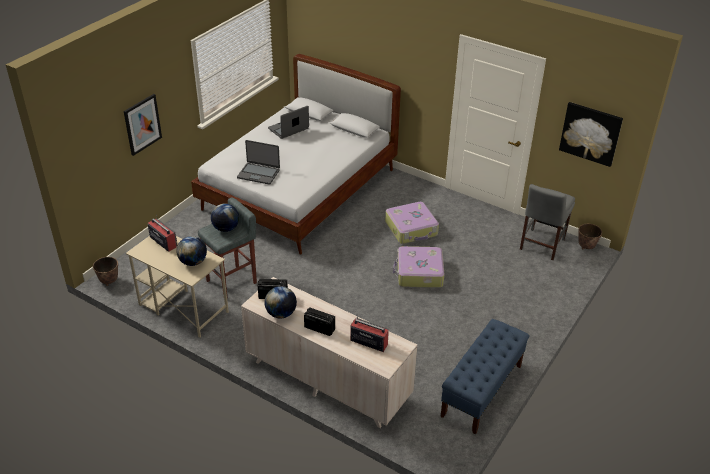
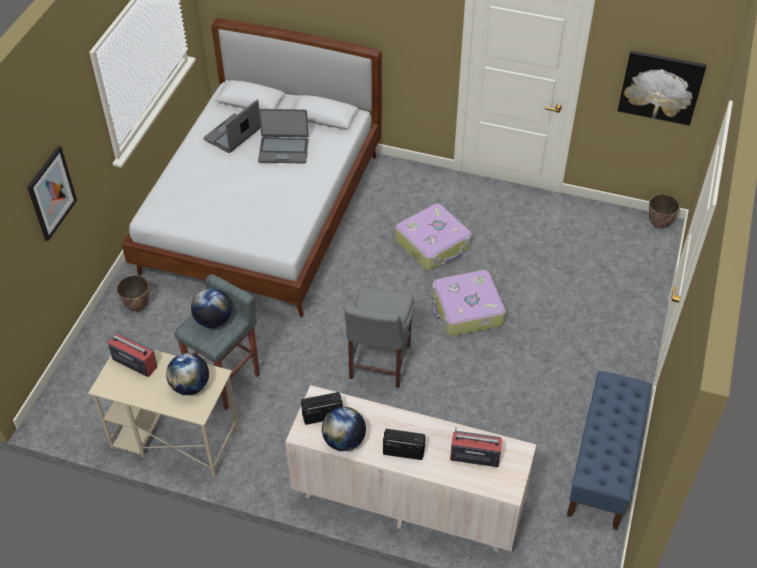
camera: 15 degrees left, 10 degrees up
(109, 281) = (52, 420): planter -> planter (137, 306)
(258, 174) = (220, 218): laptop -> laptop (283, 150)
(541, 245) = (603, 234): grey chair -> grey chair (378, 365)

